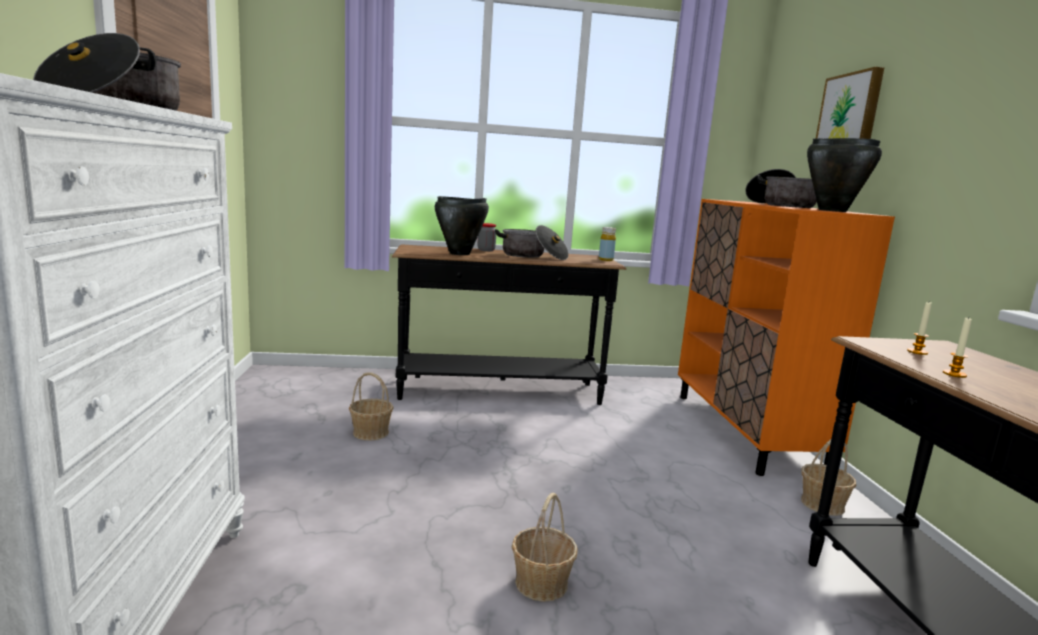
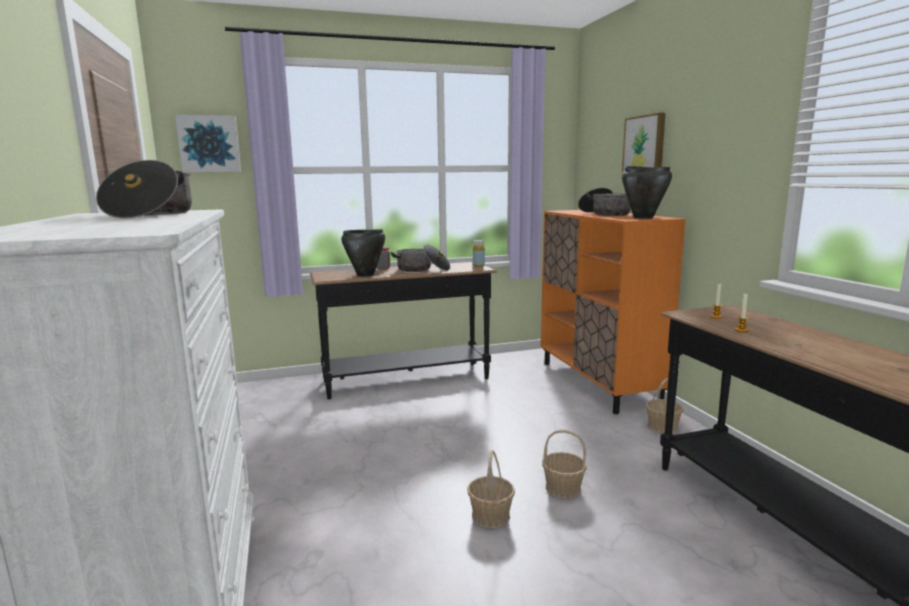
camera: 10 degrees left, 0 degrees up
(301, 81) = (209, 144): none -> picture
(371, 432) = (318, 429): basket -> basket (563, 488)

